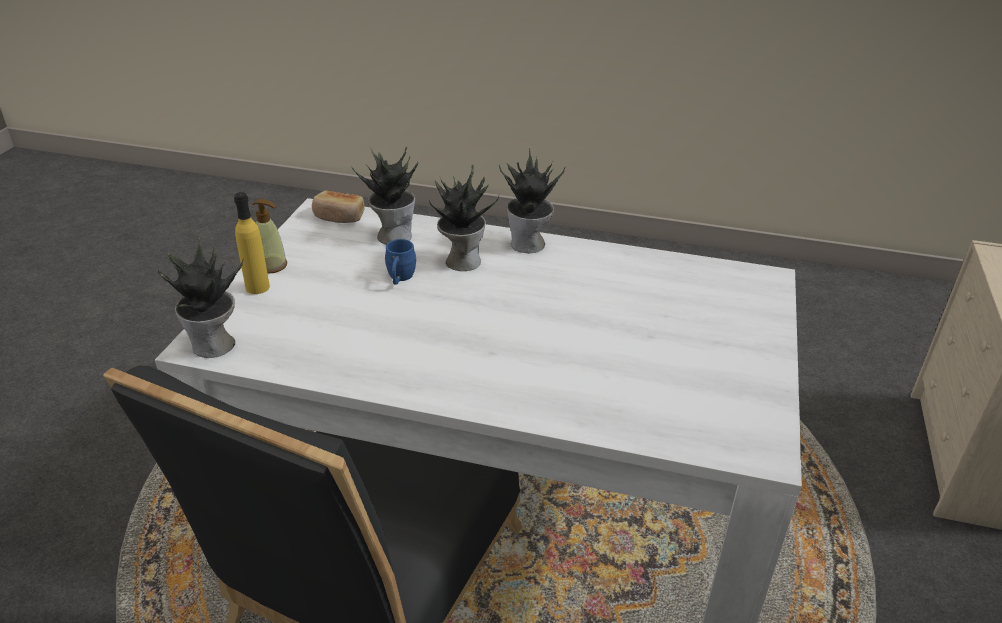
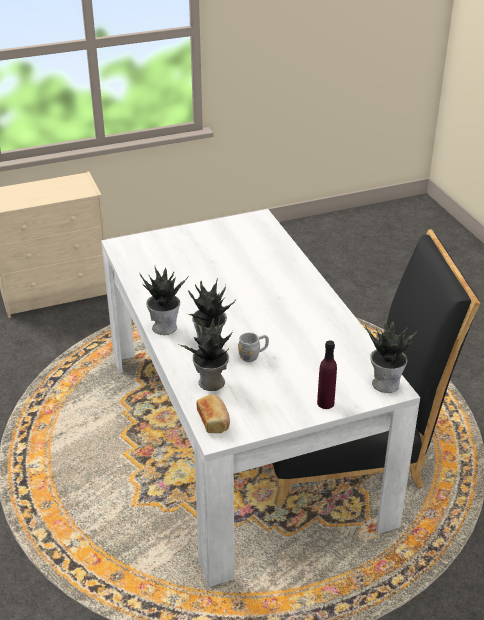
camera: 125 degrees left, 0 degrees up
(257, 287) = (325, 403): yellow bottle -> purple bottle
(271, 265) = (300, 412): soap dispenser -> none
(400, 278) = (253, 355): blue mug -> grey mug

